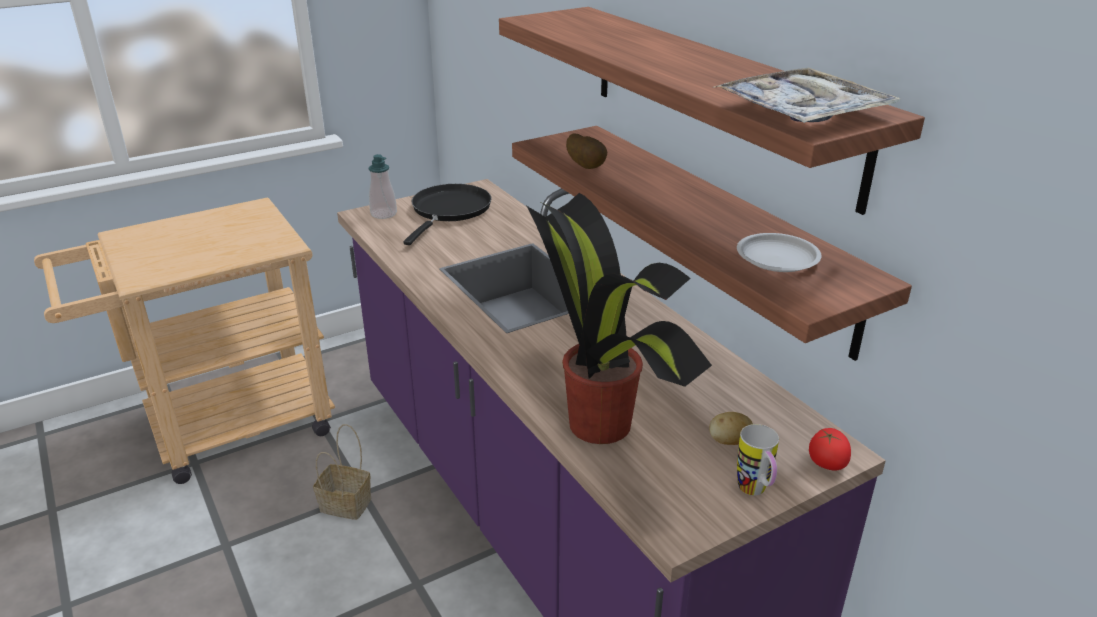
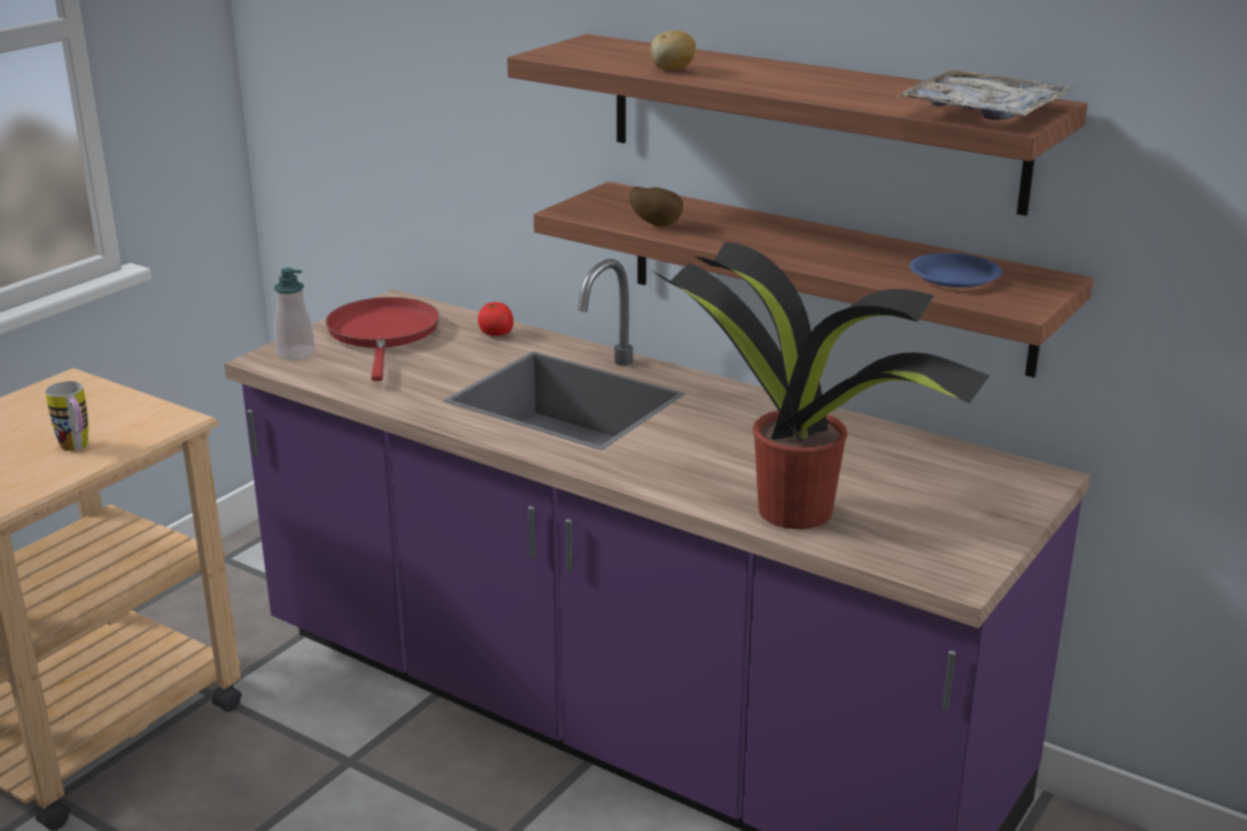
camera: 25 degrees left, 5 degrees down
(347, 504) = (338, 780): basket -> none
(449, 211) = (383, 334): black frying pan -> red frying pan
(729, 442) = (937, 494): potato -> potato (672, 70)
(755, 492) = (1000, 530): mug -> mug (77, 448)
(776, 258) = (953, 276): white plate -> blue plate
(826, 463) = (1042, 489): tomato -> tomato (496, 334)

